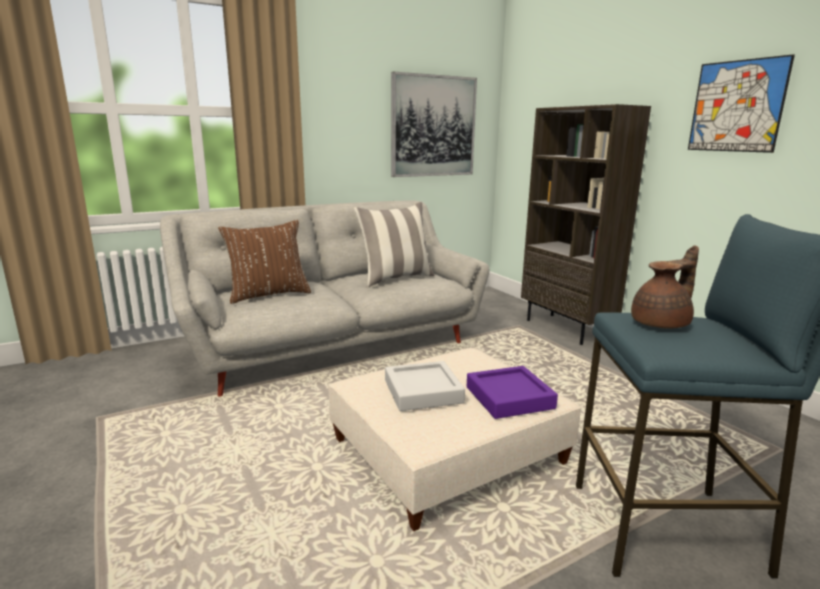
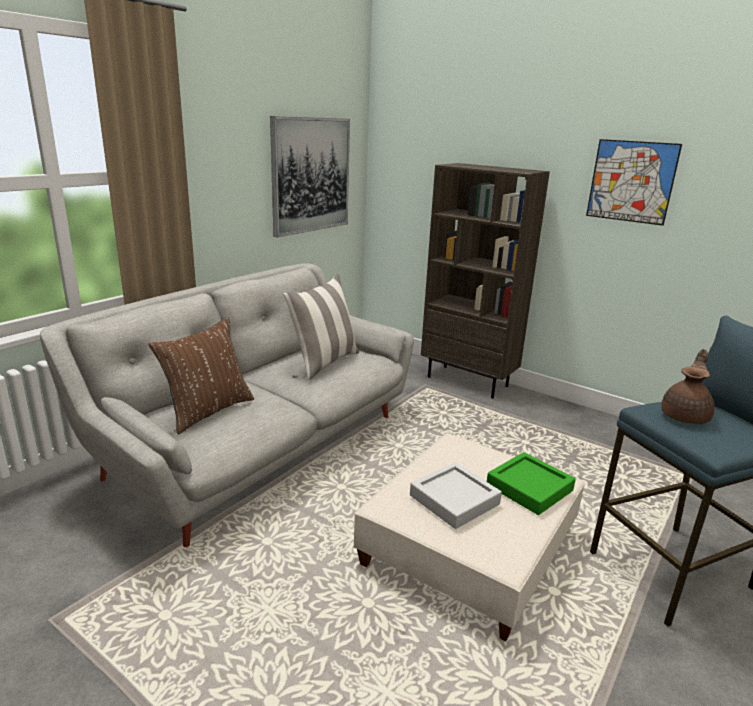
camera: 25 degrees left, 5 degrees up
(509, 397) = (529, 488): purple tray -> green tray

